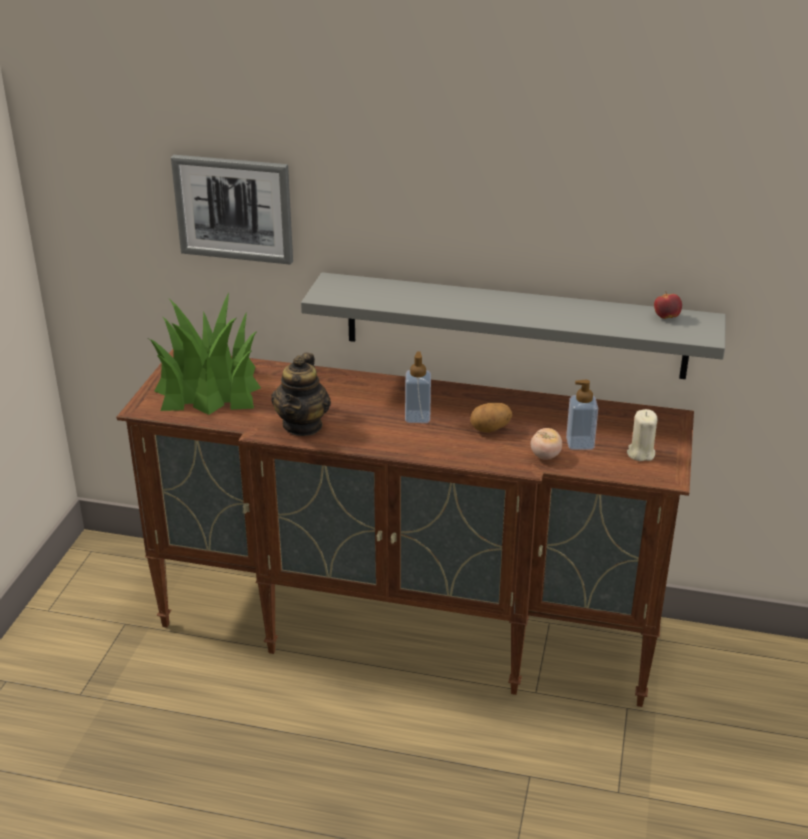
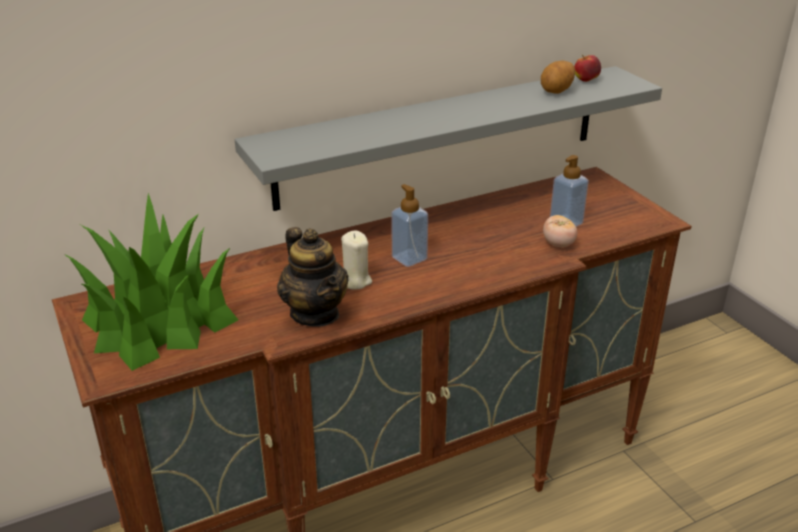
camera: 40 degrees left, 0 degrees up
(234, 208) = (113, 86): picture -> none
(490, 430) = (484, 242): potato -> potato (556, 91)
(640, 453) = (617, 212): beige candle -> beige candle (355, 281)

